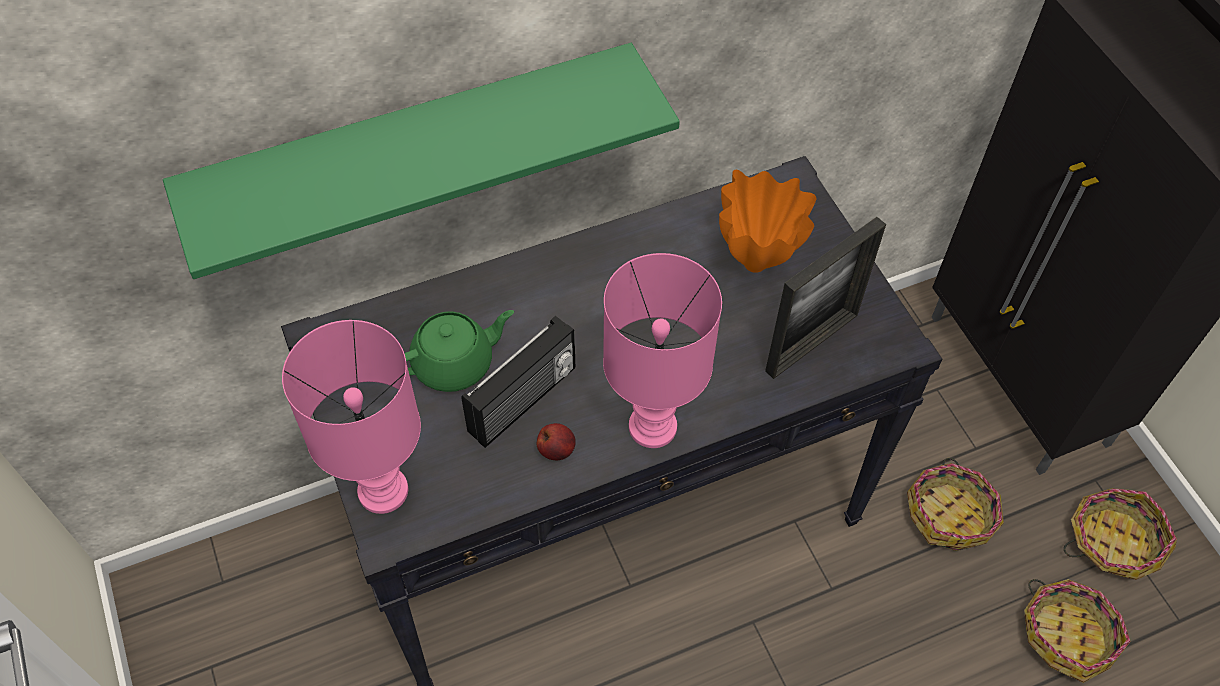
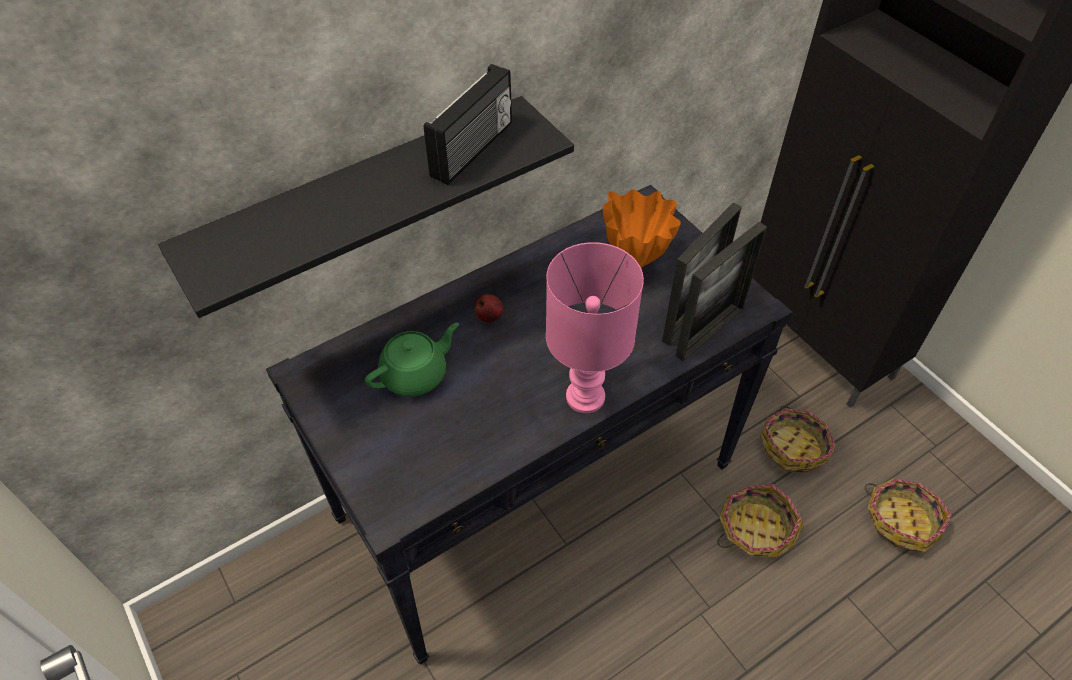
camera: 10 degrees left, 5 degrees down
(381, 490) = (376, 483): pink table lamp -> none
(414, 149) = (361, 201): green shelf -> black shelf
(524, 401) = (478, 394): radio -> radio (474, 150)
(556, 450) = (513, 427): apple -> apple (489, 317)
(828, 369) = (709, 332): none -> picture frame
(1112, 541) = (915, 446): basket -> basket (755, 528)

